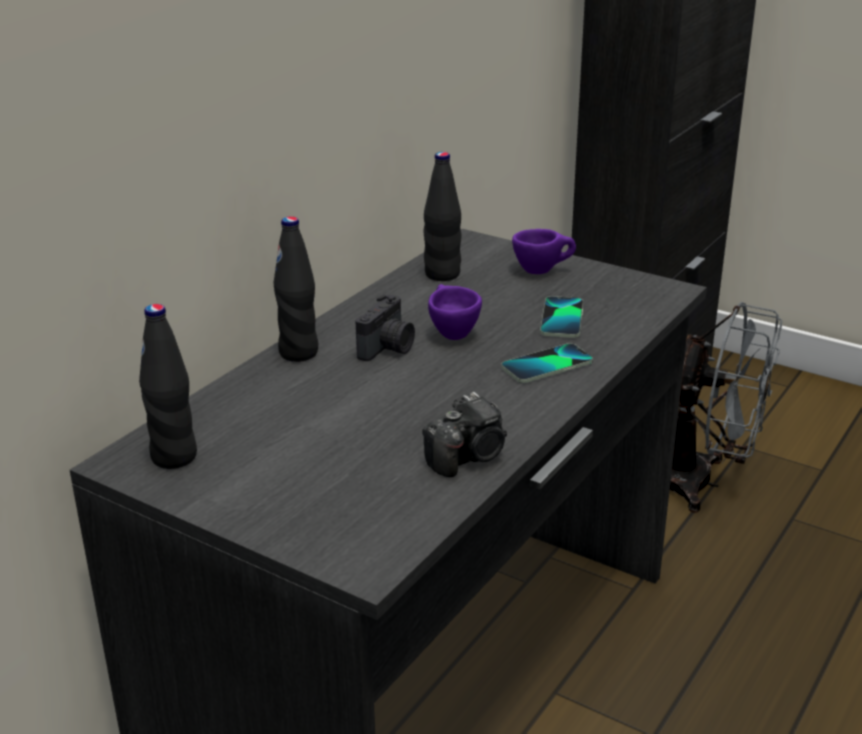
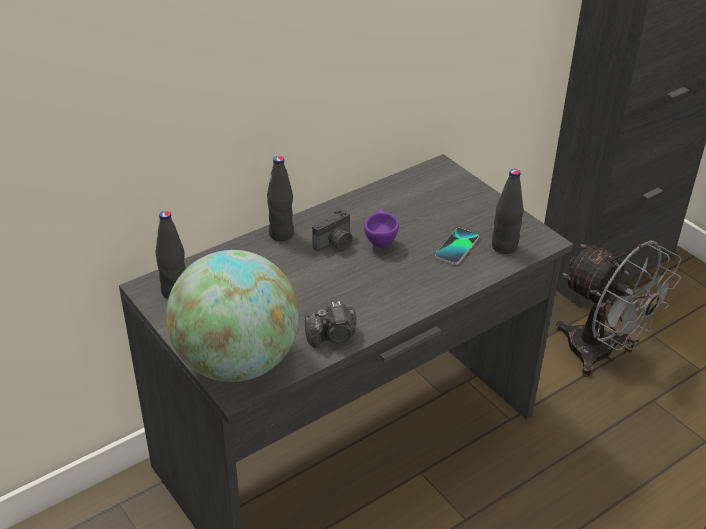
camera: 20 degrees right, 10 degrees up
(341, 525) = (237, 362): none -> globe
(442, 274) = (404, 192): black bottle -> black bottle (504, 247)
(542, 271) = (471, 204): purple cup -> none
(547, 365) = (422, 282): phone -> none

